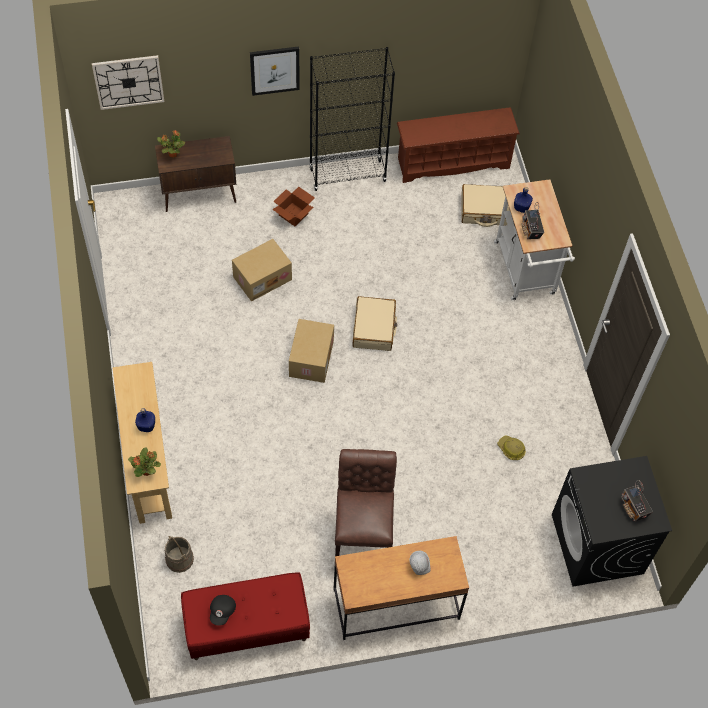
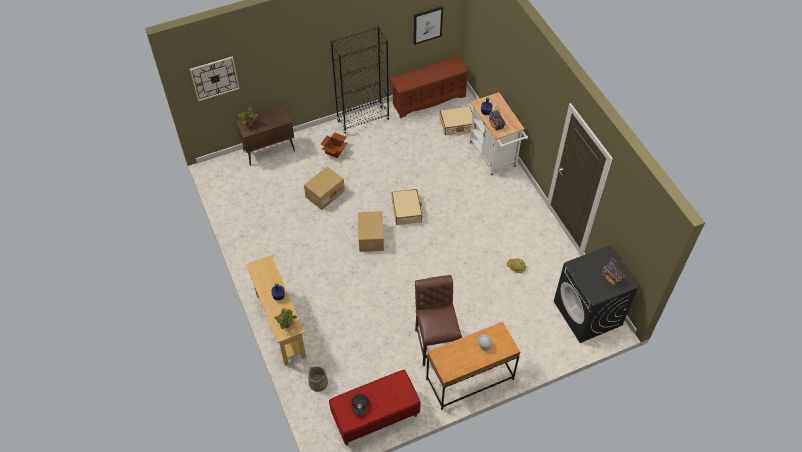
camera: 10 degrees left, 5 degrees down
(274, 70) = (308, 54): picture -> picture (427, 25)

